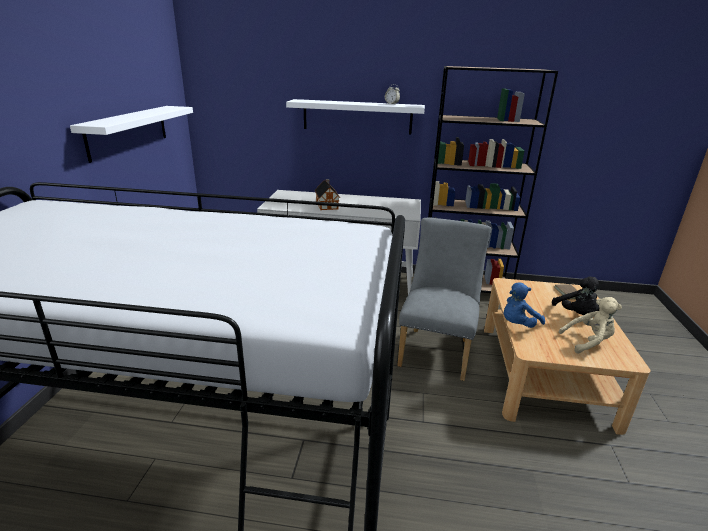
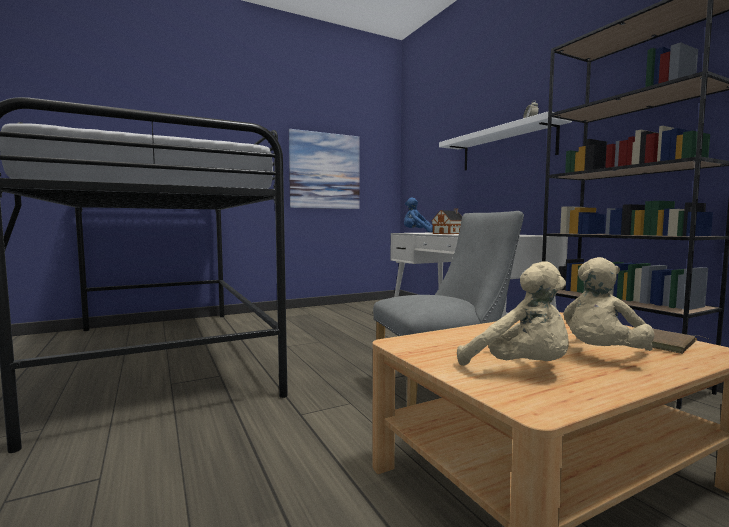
camera: 55 degrees right, 20 degrees down
(128, 131) = (325, 171): white shelf -> picture
(518, 324) = (462, 331): blue plush toy -> blue plush toy (417, 233)
(577, 315) = (601, 355): black plush toy -> beige plush toy

